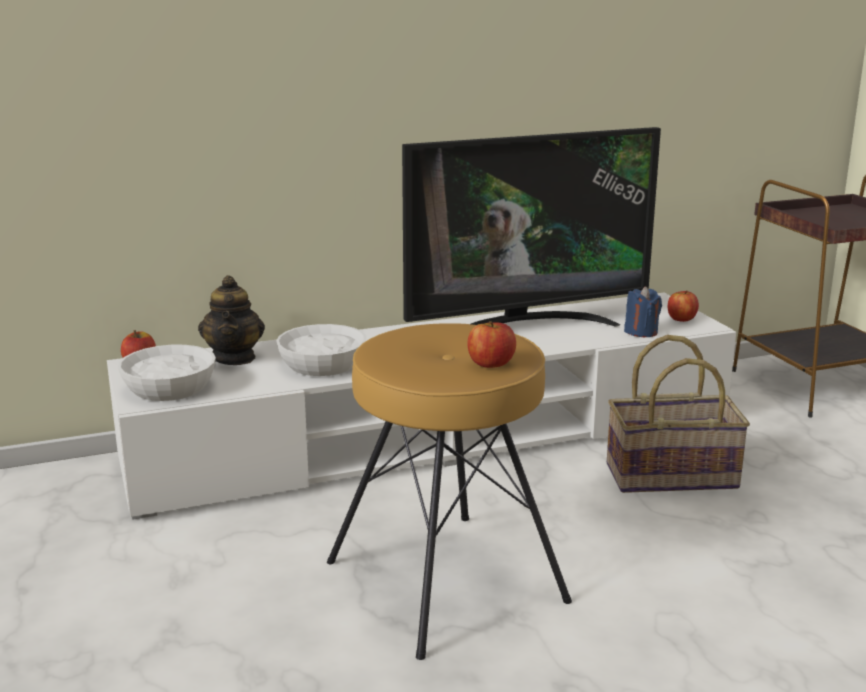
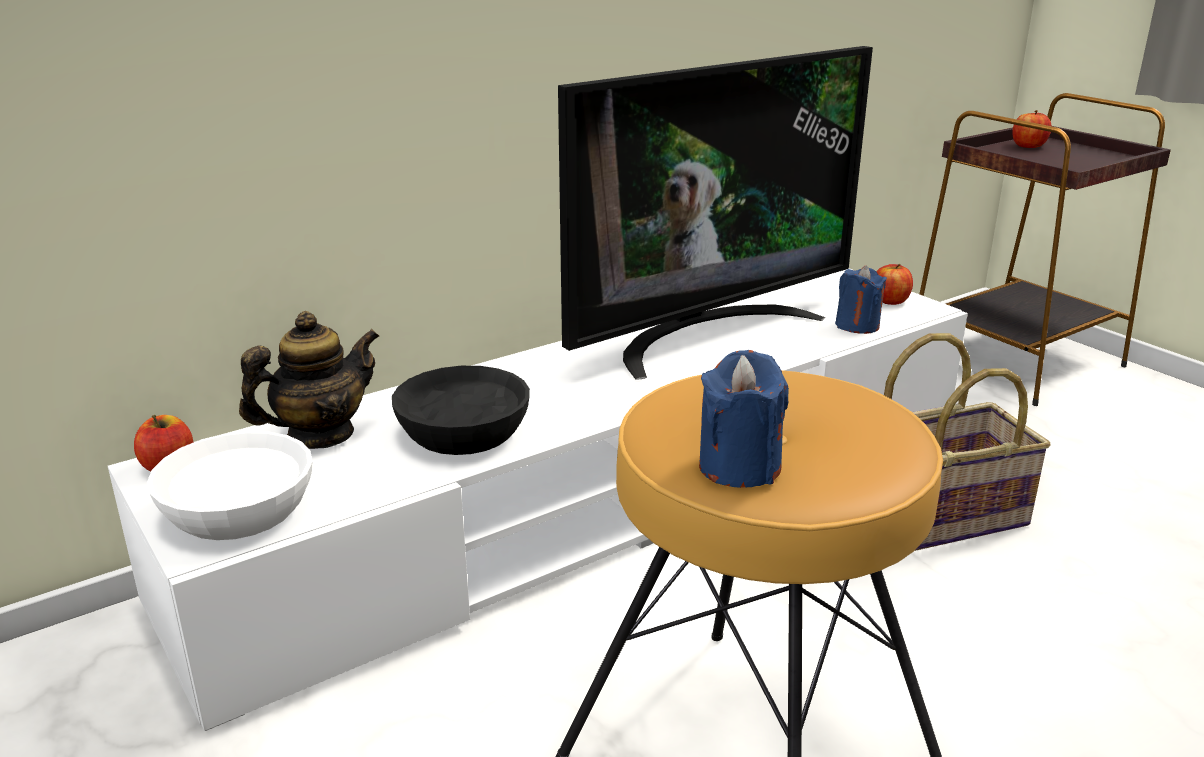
camera: 15 degrees left, 5 degrees up
(234, 358) = (320, 435): teapot -> teapot turned 105 degrees counterclockwise
(321, 365) = (462, 433): white bowl -> black bowl
(406, 363) = (739, 467): none -> blue candle
(491, 363) = (873, 450): apple -> apple (1028, 146)

